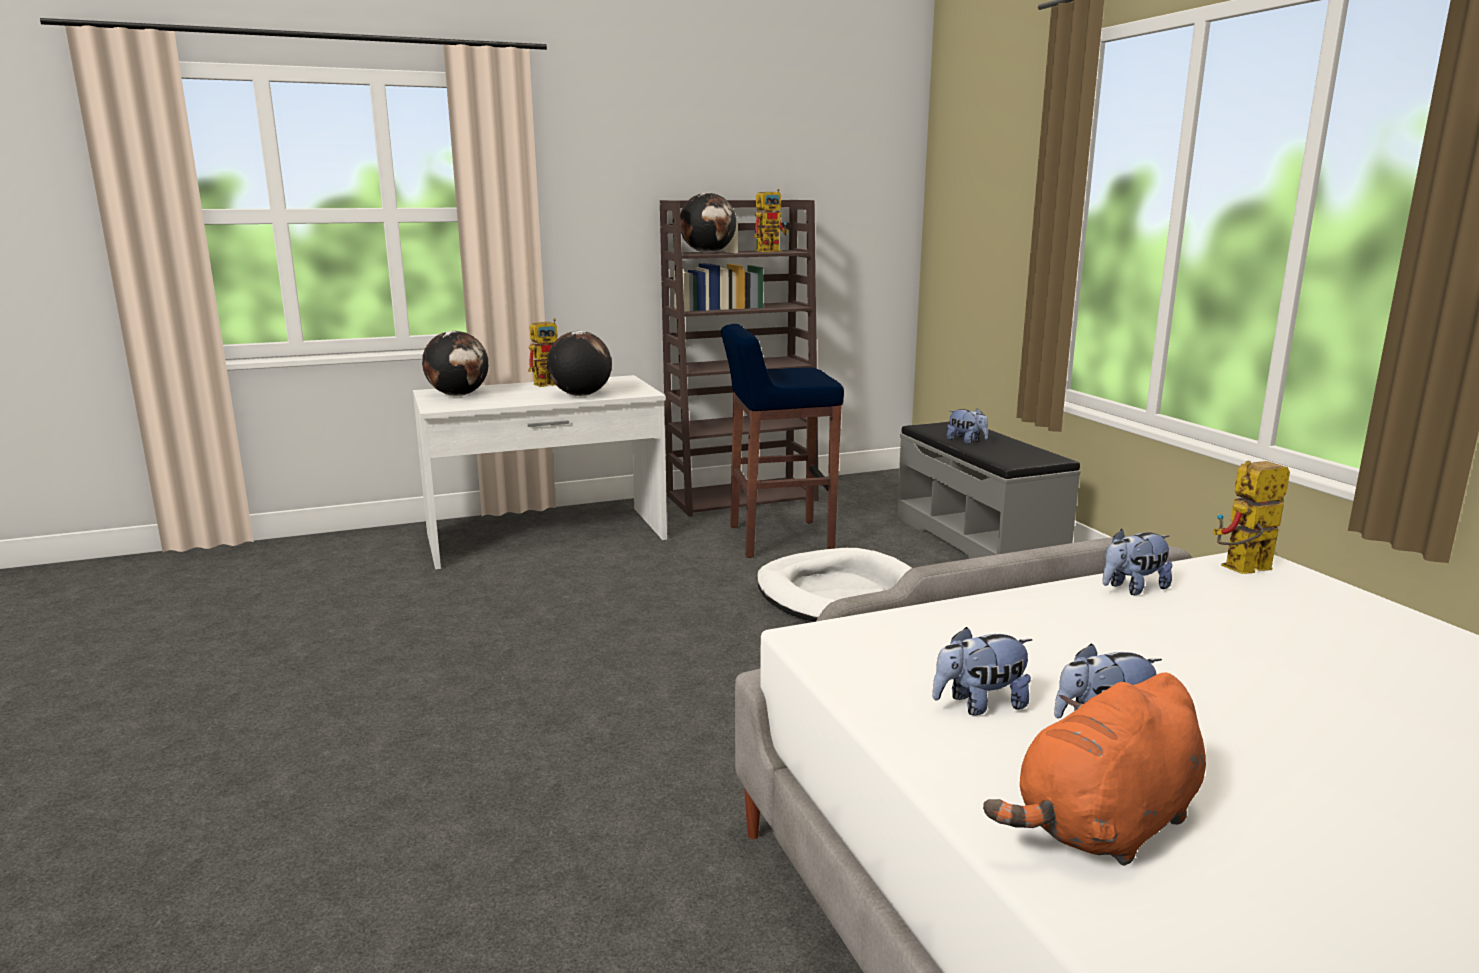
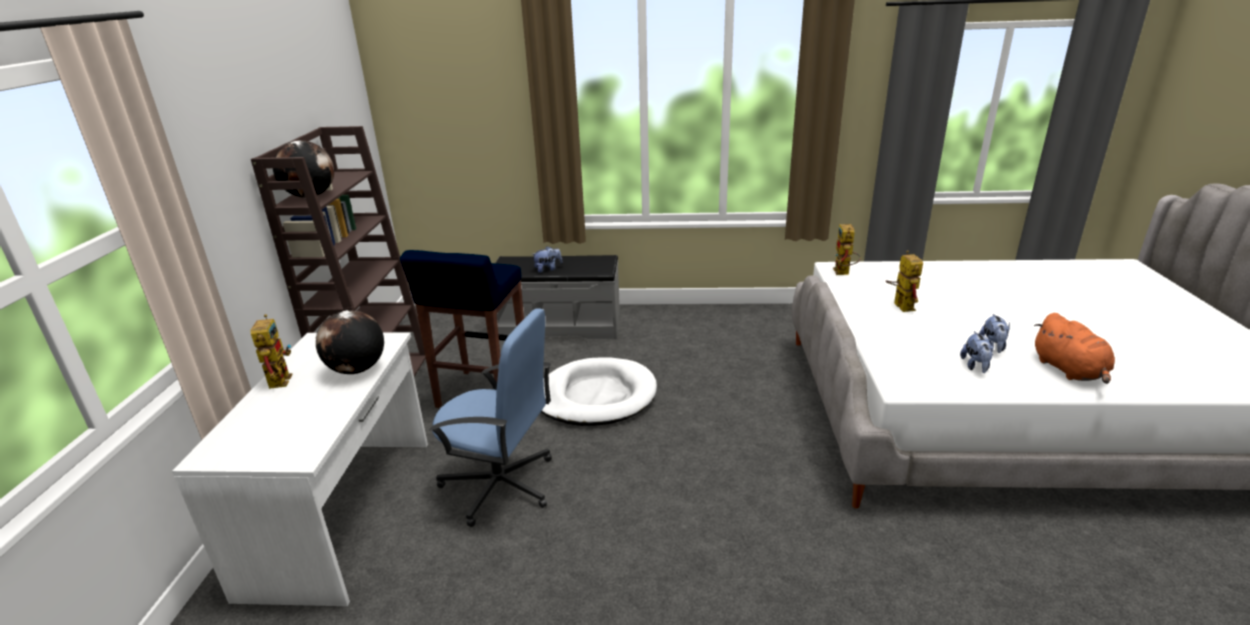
camera: 65 degrees left, 10 degrees up
(458, 395) = (254, 439): globe -> none
(626, 585) = (501, 485): none -> blue office chair
(771, 251) = (335, 177): toy robot -> toy robot (899, 305)
(1133, 588) = (857, 299): plush toy -> none

